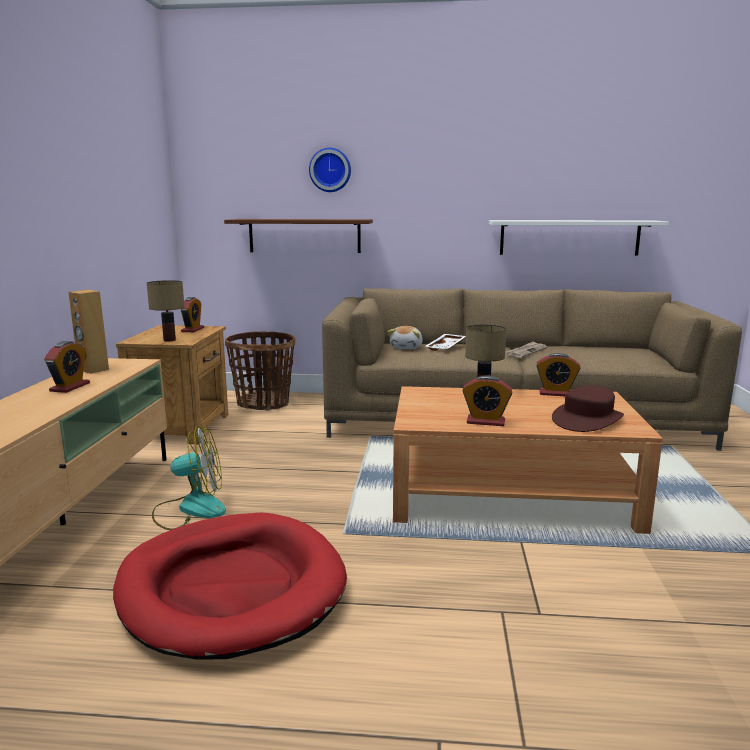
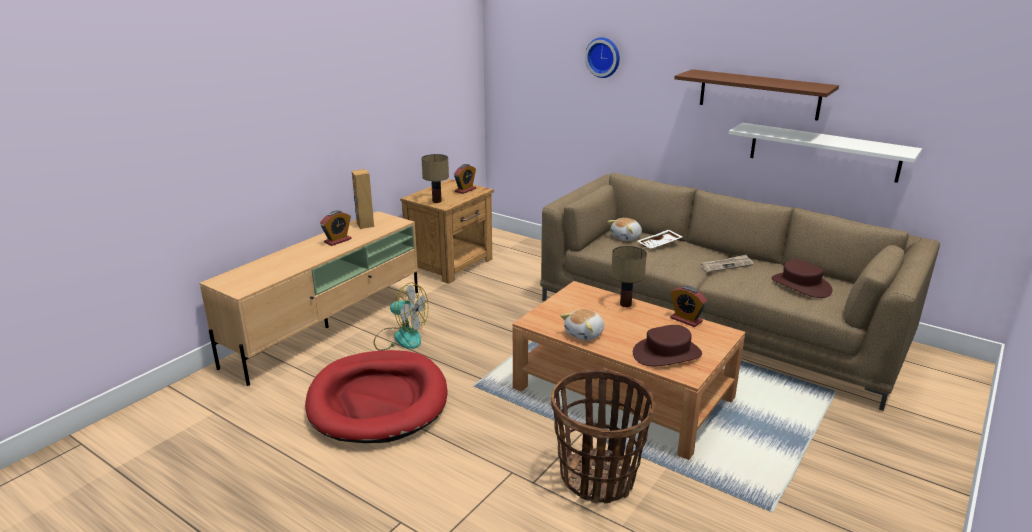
camera: 30 degrees right, 10 degrees up
(263, 403) = (527, 253): basket -> basket (598, 478)
(304, 235) = (579, 113): brown shelf -> brown shelf (759, 94)
(485, 422) = (585, 334): alarm clock -> plush toy
(606, 353) = (800, 285): none -> brown hat

